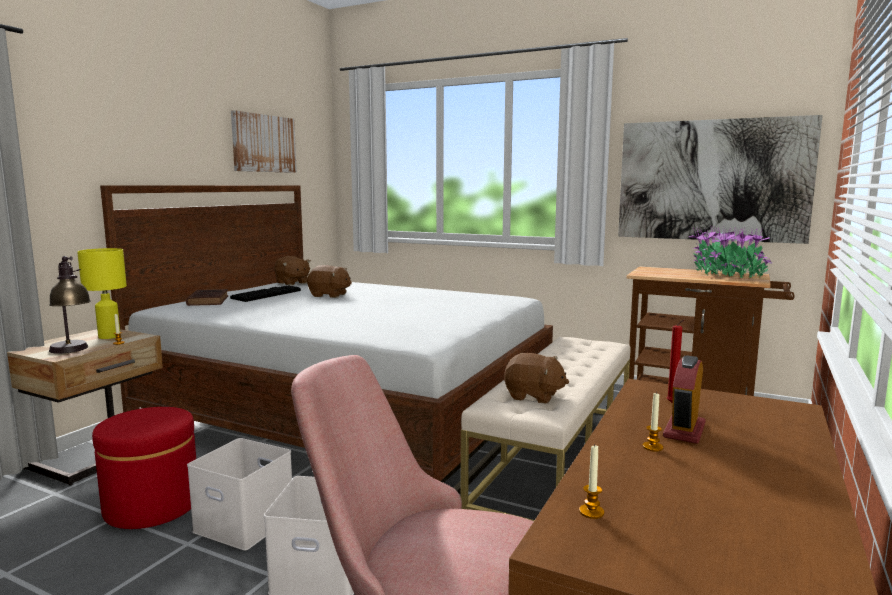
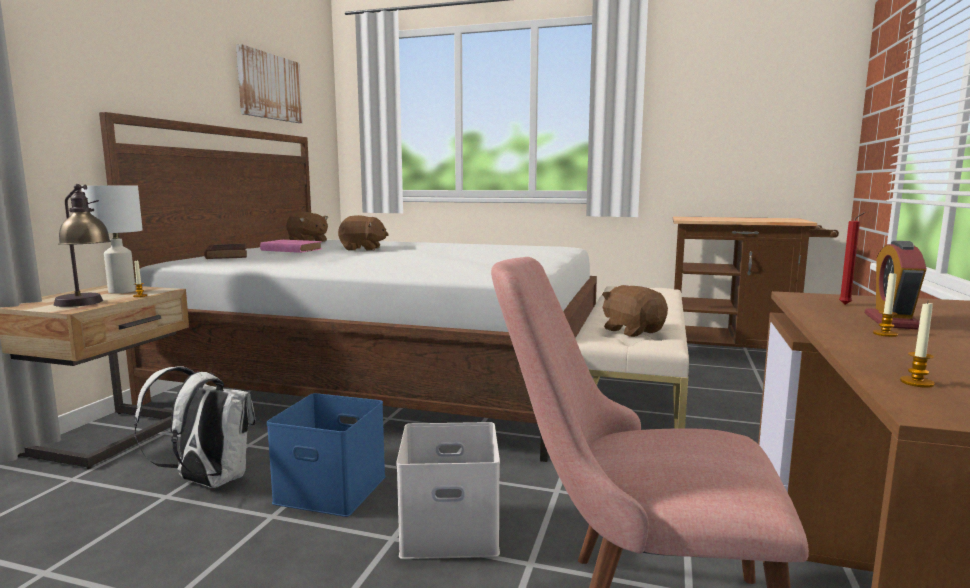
camera: 10 degrees left, 0 degrees up
(109, 337) = (121, 291): yellow table lamp -> white table lamp
(152, 506) = (207, 481): red ottoman -> white backpack
(242, 523) = (328, 490): white storage box -> blue storage box
(266, 294) = (290, 250): keyboard -> pink book
(533, 396) = (632, 331): brown plush toy -> brown plush toy turned 135 degrees counterclockwise
(712, 180) = (744, 128): picture -> none
(727, 275) = (766, 219): potted plant -> none

